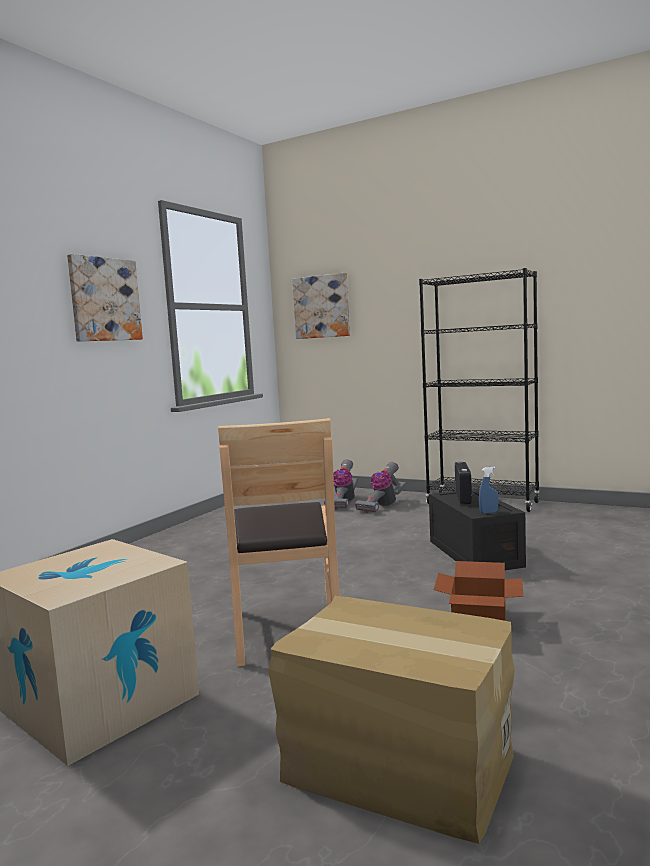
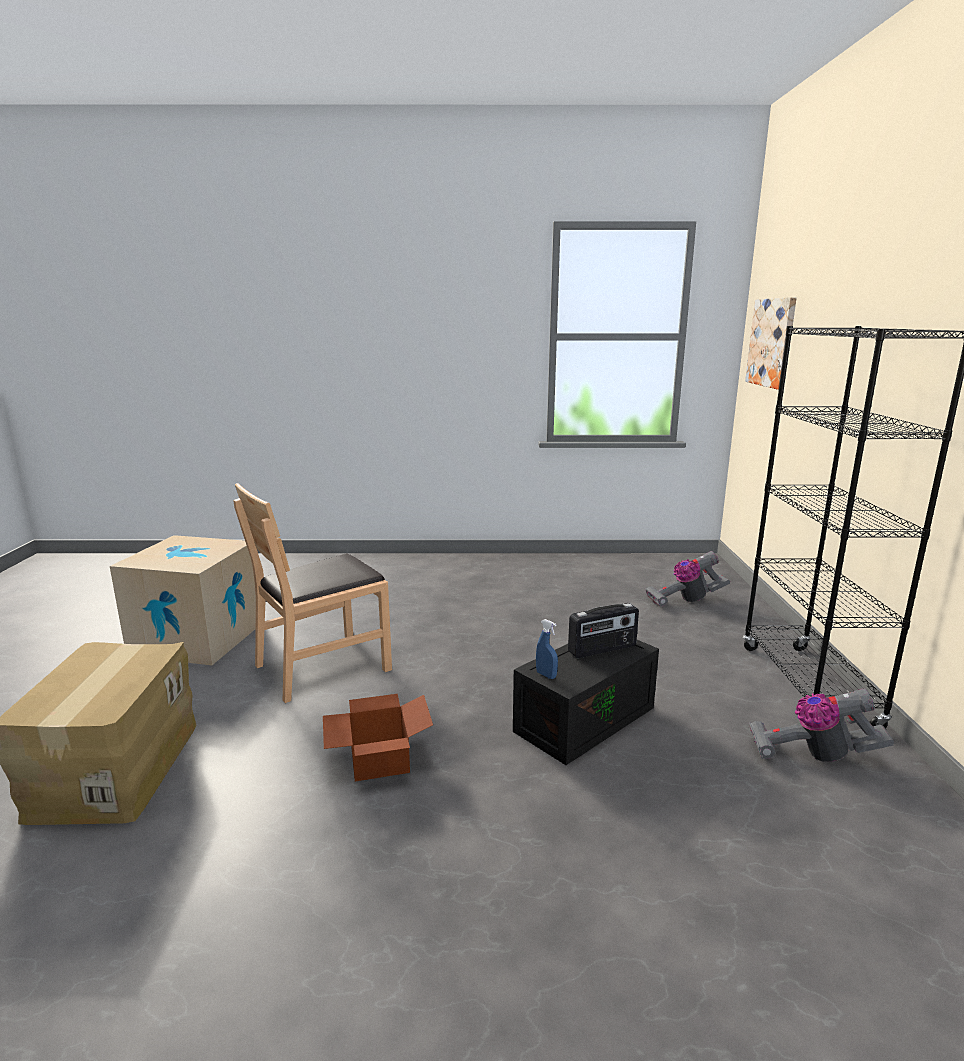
camera: 60 degrees right, 10 degrees up
(104, 299) = (465, 333): picture -> none
(382, 506) = (701, 624): vacuum cleaner -> vacuum cleaner (813, 754)

